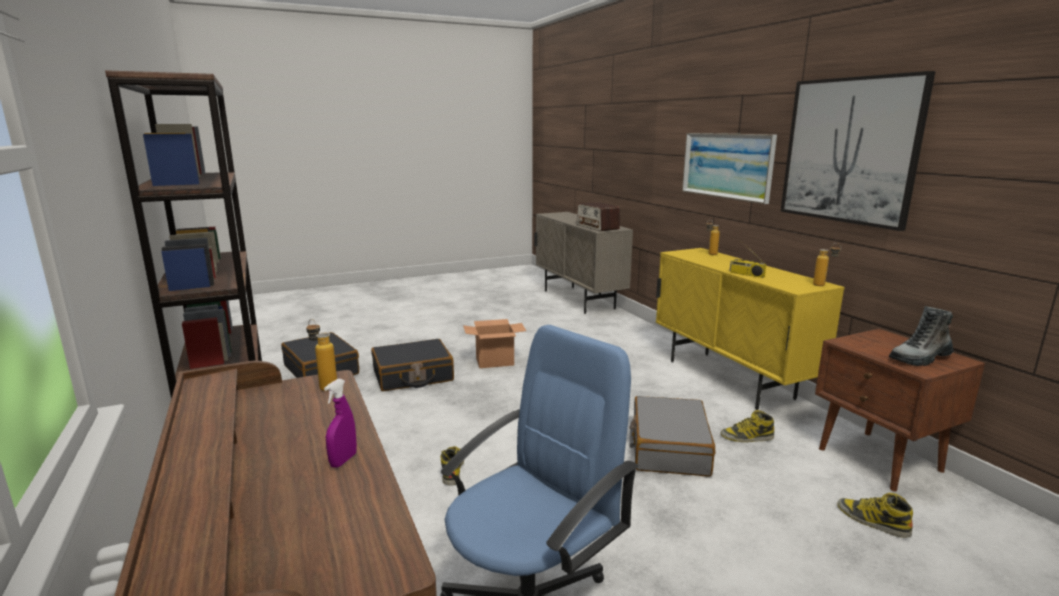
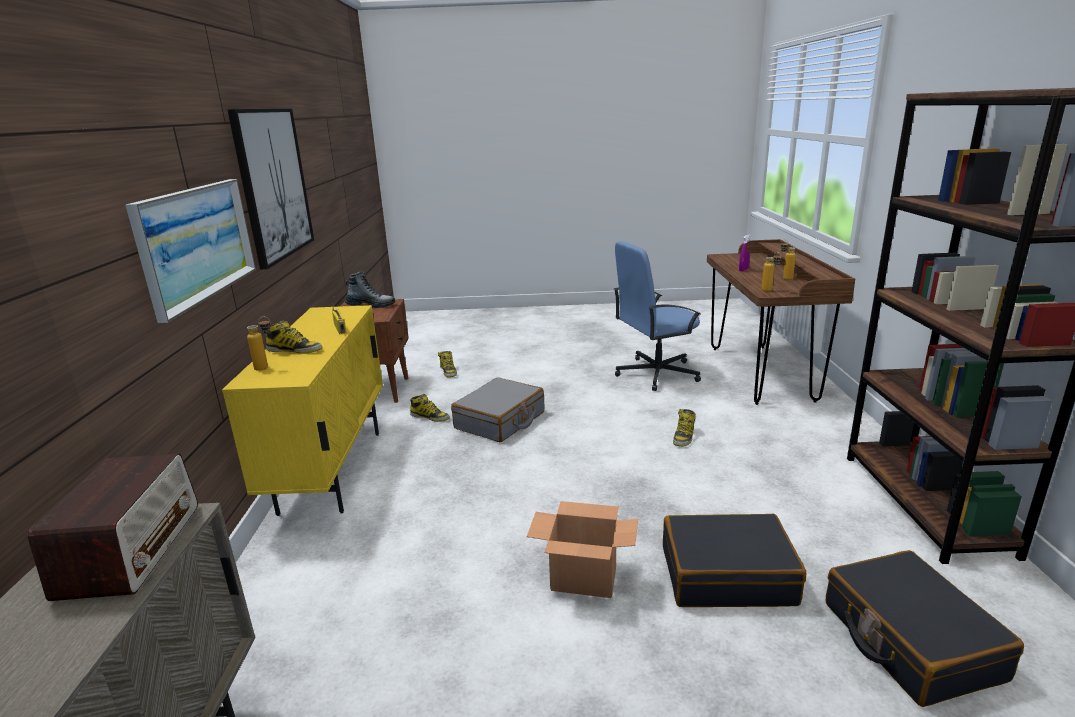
camera: 155 degrees left, 5 degrees up
(727, 261) = (295, 350): none -> boot
(823, 285) = (322, 309): bottle -> bottle (784, 278)

